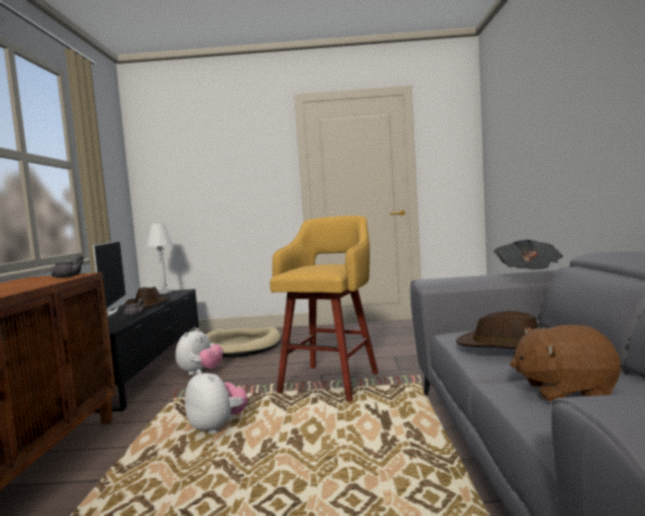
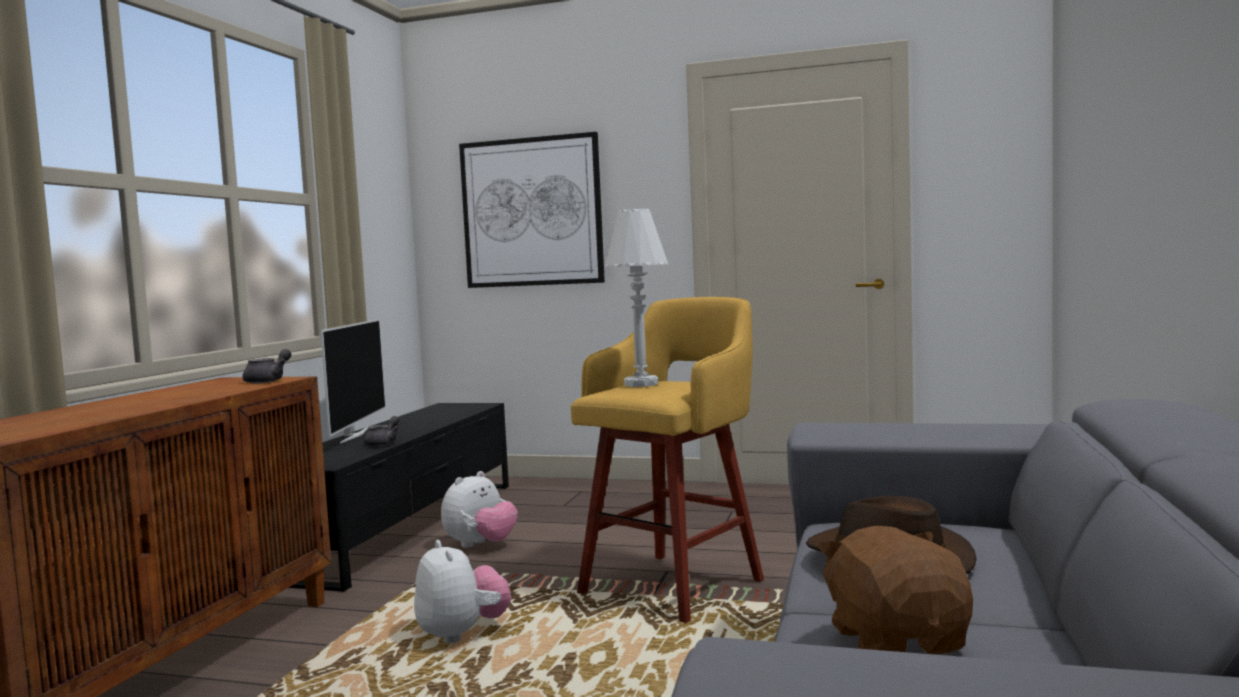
camera: 15 degrees right, 0 degrees up
(149, 304) = (416, 426): brown hat -> none
(164, 292) = (453, 406): white table lamp -> white table lamp (641, 384)
(206, 177) = (532, 212): none -> picture
(240, 346) = (564, 507): beige dog bed -> none
(529, 273) = (1005, 427): newspaper -> none
(564, 390) = (897, 640): brown plush toy -> brown plush toy turned 60 degrees clockwise

